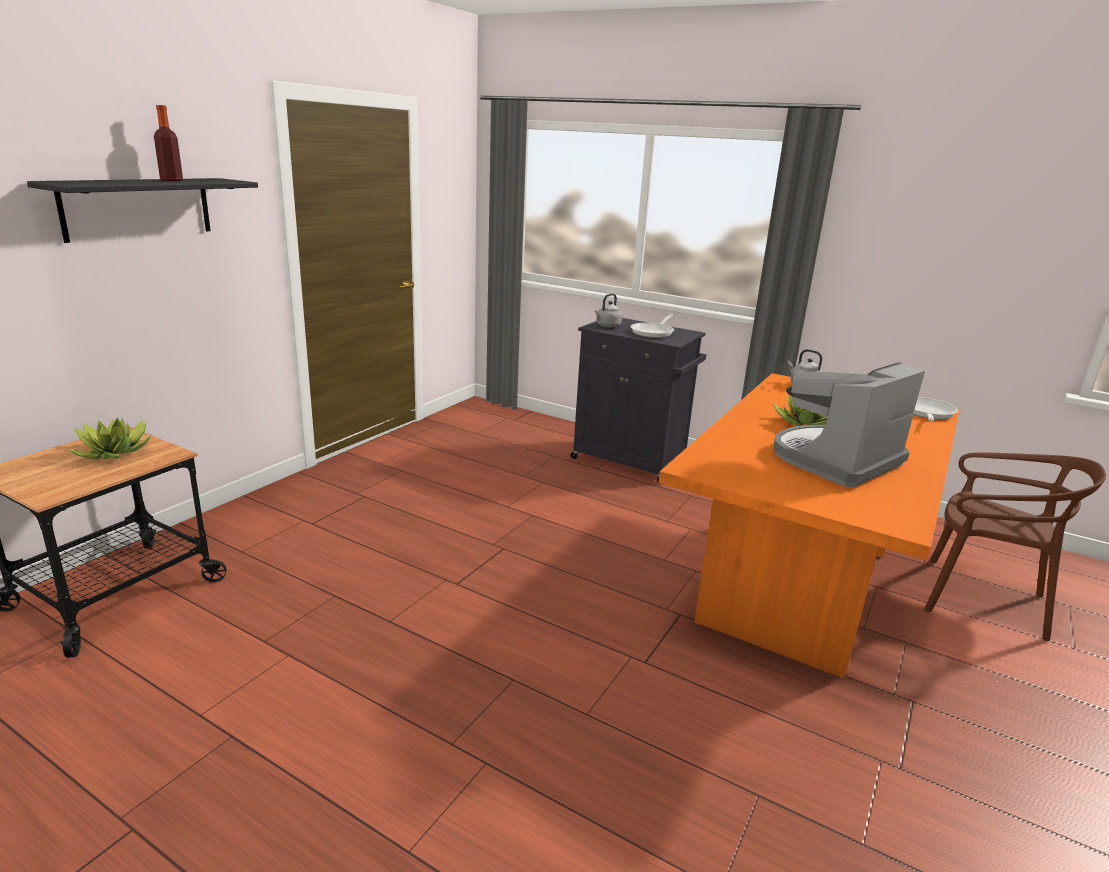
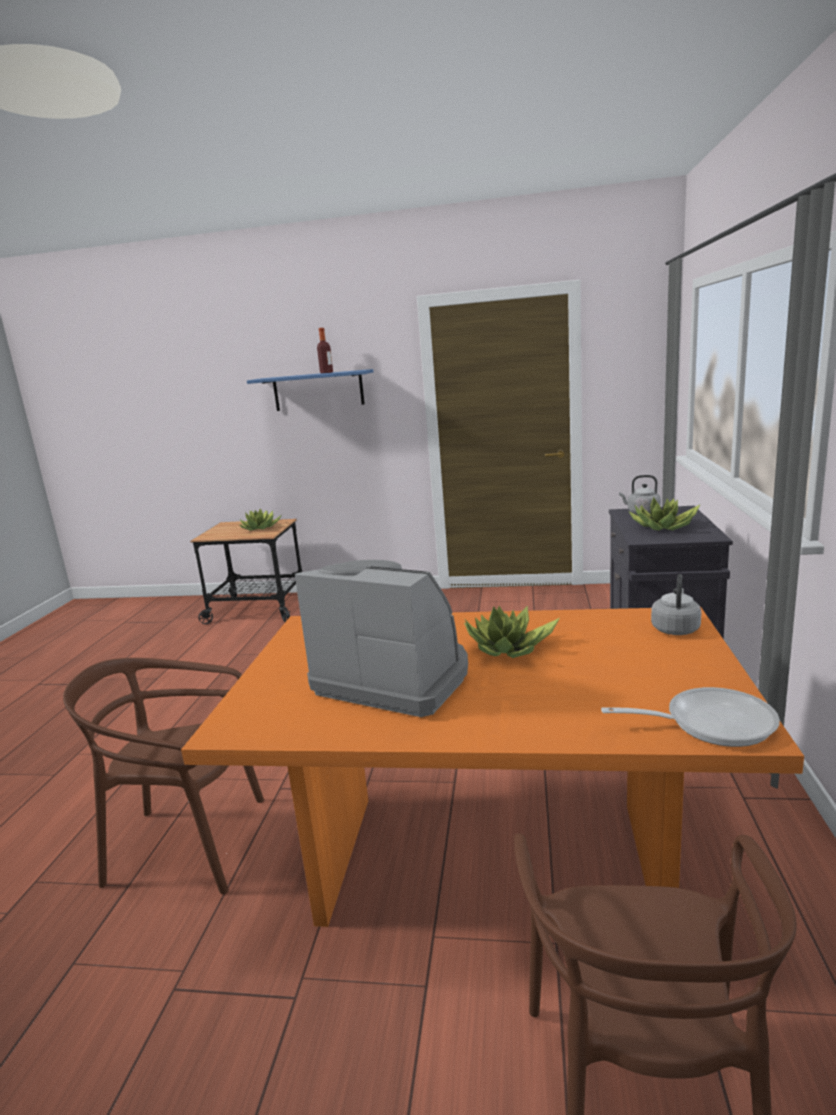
camera: 70 degrees right, 5 degrees down
(138, 208) = (318, 390): black shelf -> blue shelf
(654, 332) = (665, 527): frying pan -> potted plant
(709, 740) = (188, 845): none -> brown chair

